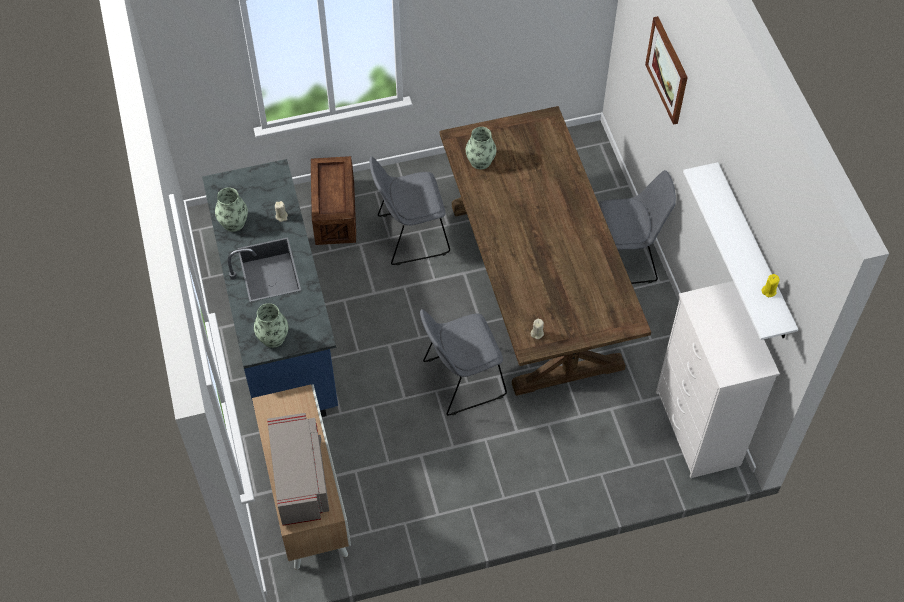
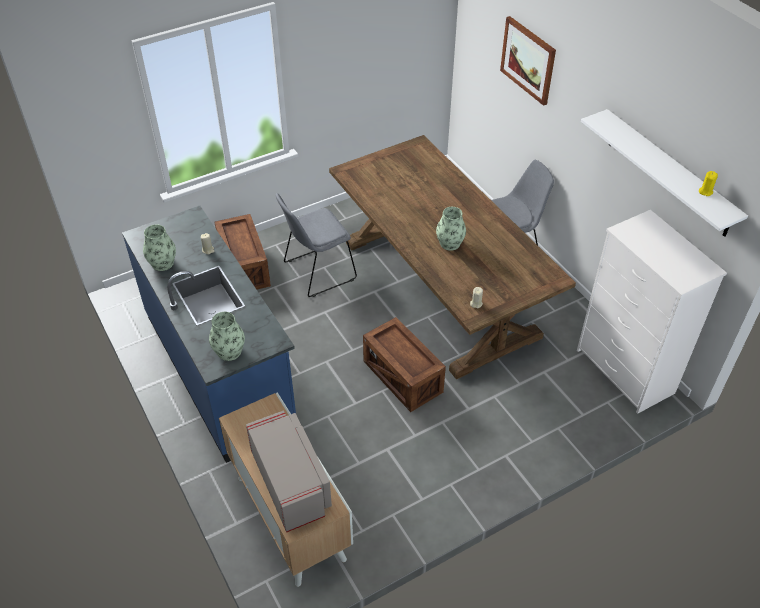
camera: 15 degrees left, 10 degrees down
(461, 380) = (402, 377): grey chair -> crate
(480, 161) = (373, 183): vase -> vase (450, 243)

